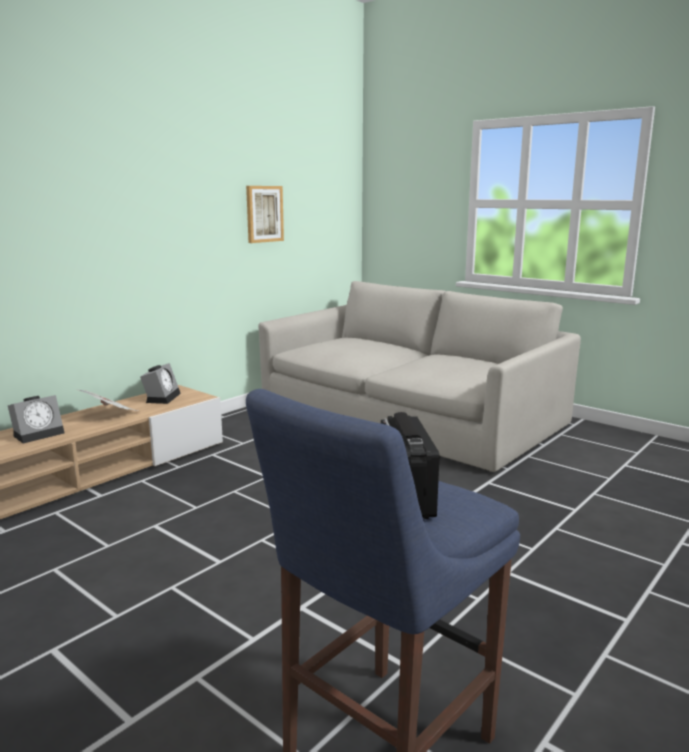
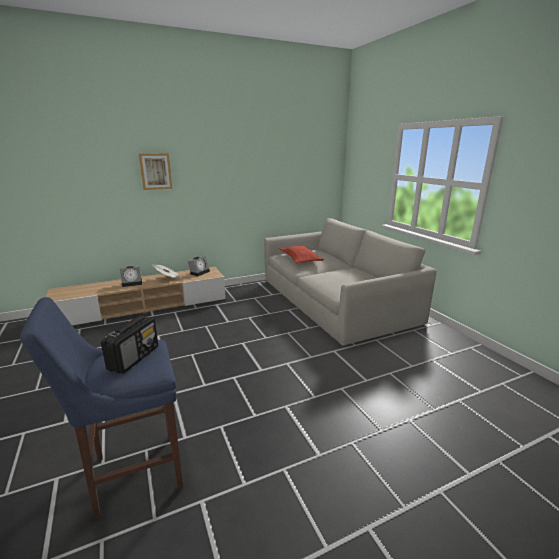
camera: 25 degrees right, 5 degrees up
(264, 214) = (272, 179): picture -> picture (155, 171)
(339, 350) = (300, 258): none -> pillow

